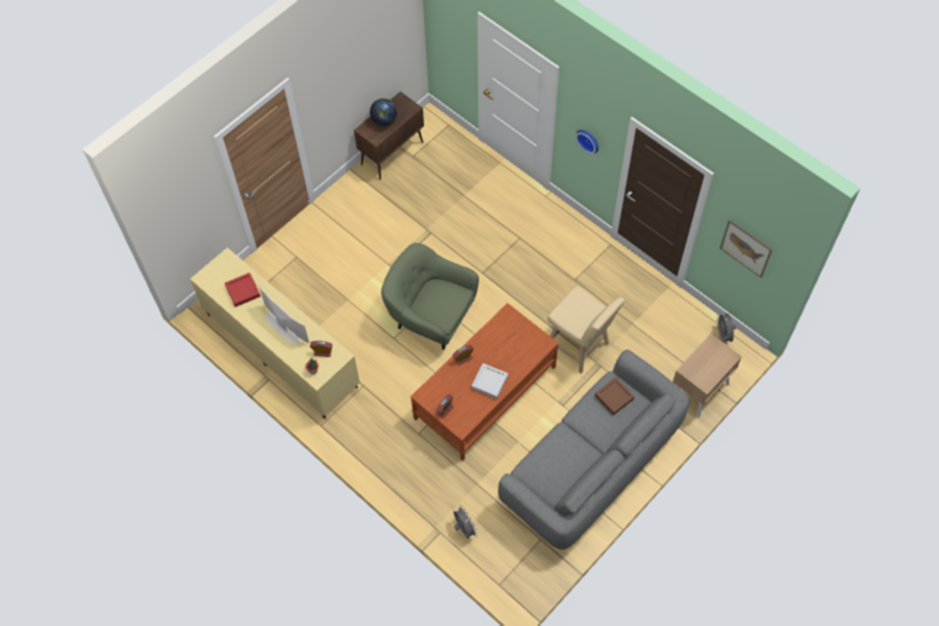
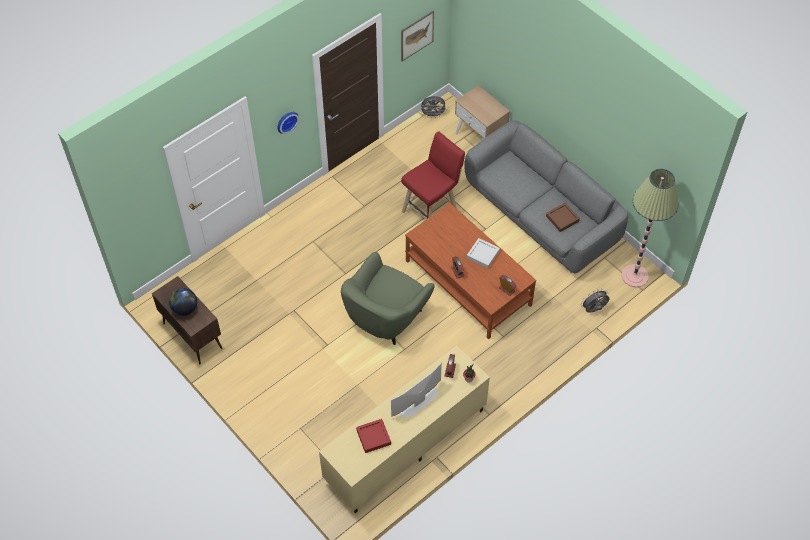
camera: 85 degrees left, 5 degrees down
(518, 575) = (634, 276): none -> floor lamp
(579, 347) = (432, 210): beige stool -> red stool
(614, 397) = (503, 172): brown tray -> brown tray (562, 219)

